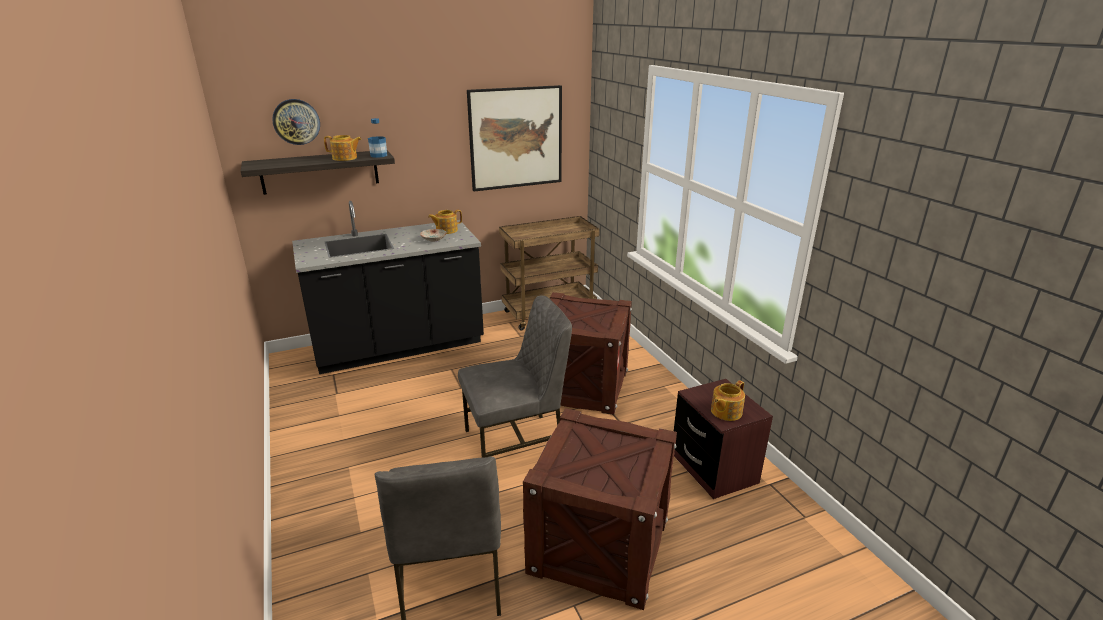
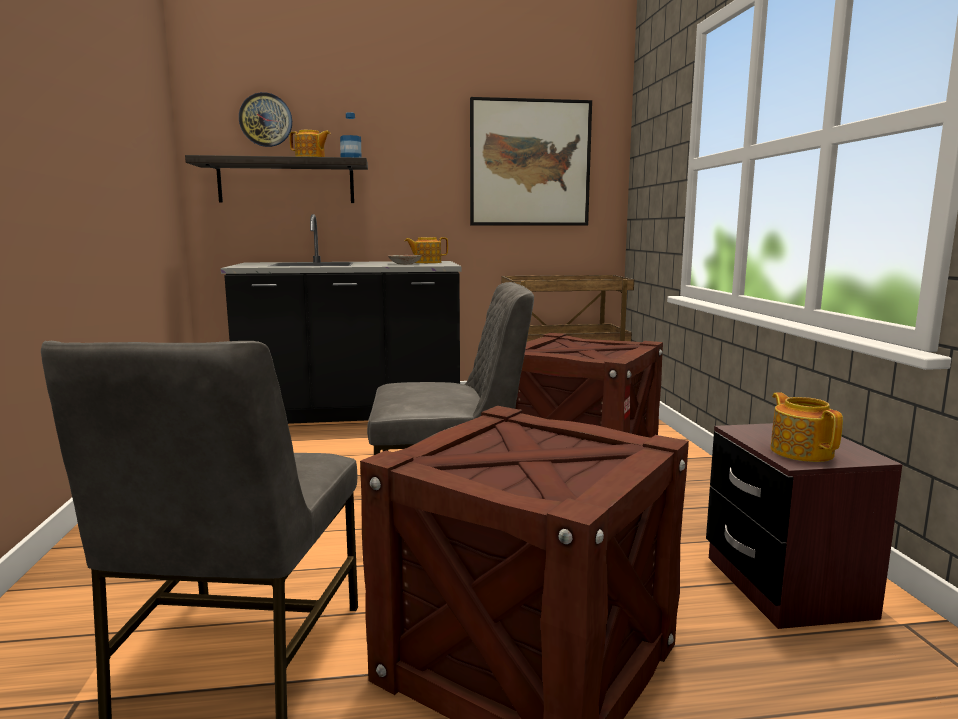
camera: 15 degrees right, 15 degrees down
(725, 412) = (801, 451): teapot -> teapot turned 105 degrees clockwise

